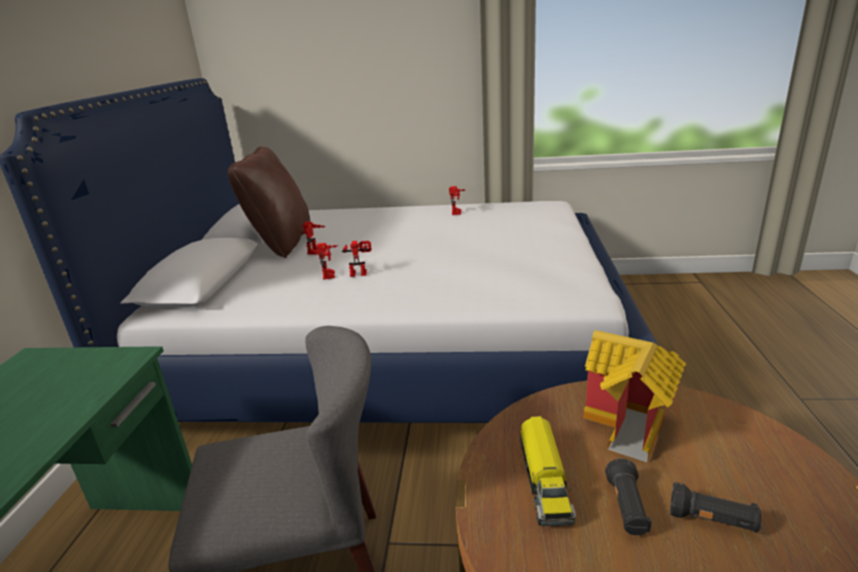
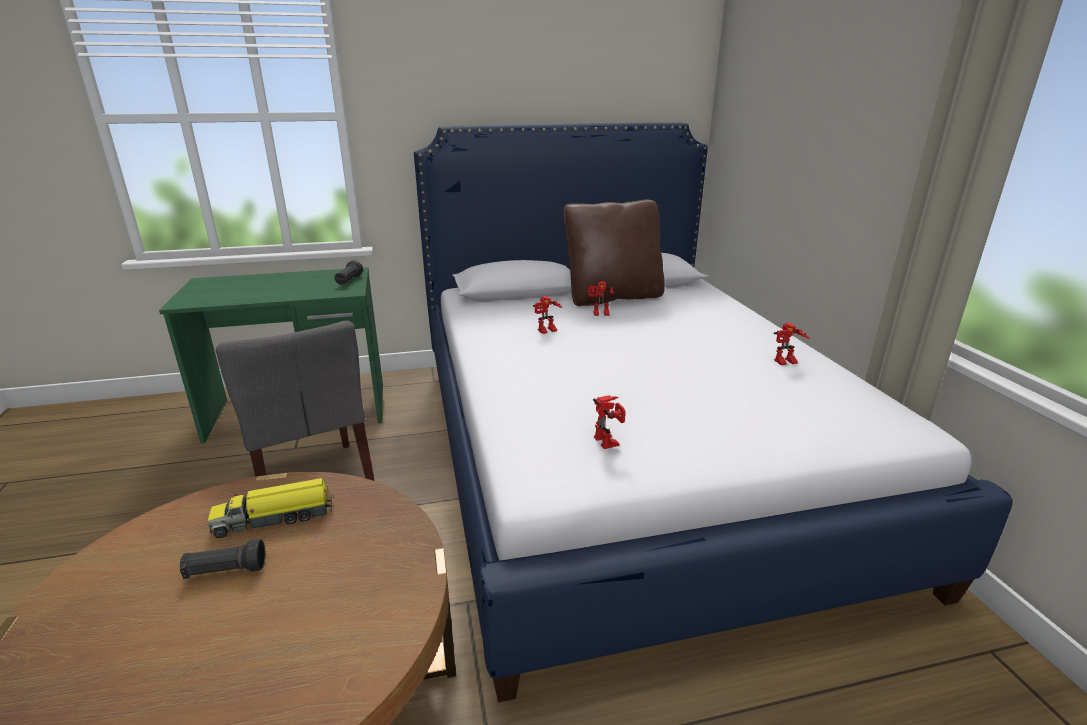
camera: 70 degrees right, 0 degrees up
(360, 272) = (557, 341): toy robot -> toy robot (610, 441)
(630, 427) = (347, 574): toy house -> none
(712, 520) = (190, 633): black flashlight -> black flashlight (349, 281)

